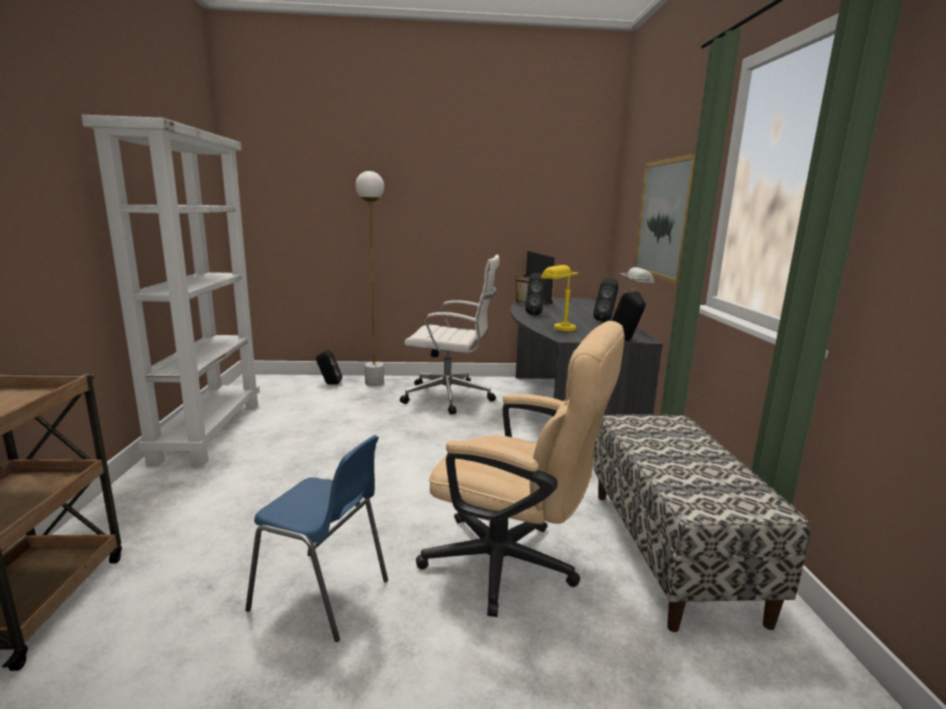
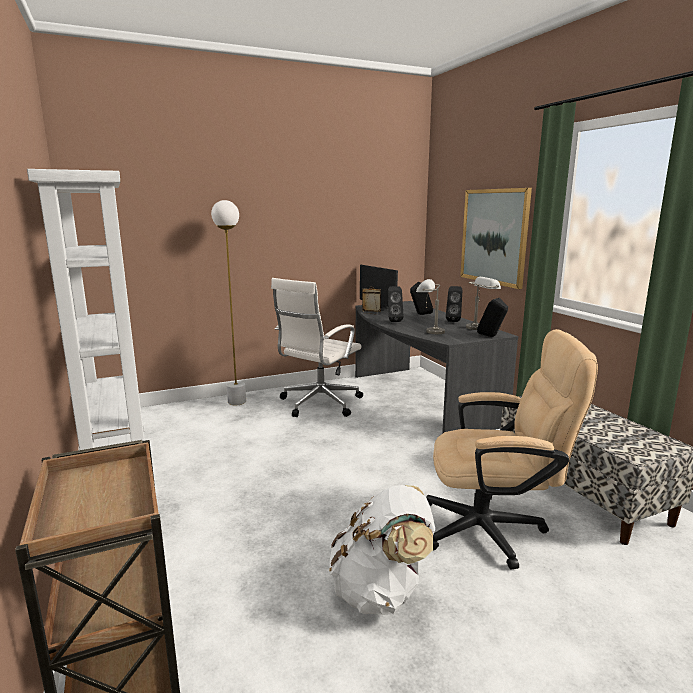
camera: 20 degrees left, 0 degrees up
(323, 596) = (381, 592): blue chair -> white backpack
(329, 384) = (193, 410): black speaker -> black speaker (420, 314)
(450, 397) = (318, 404): white office chair -> white office chair turned 135 degrees clockwise
(557, 327) = (428, 331): yellow table lamp -> grey table lamp

